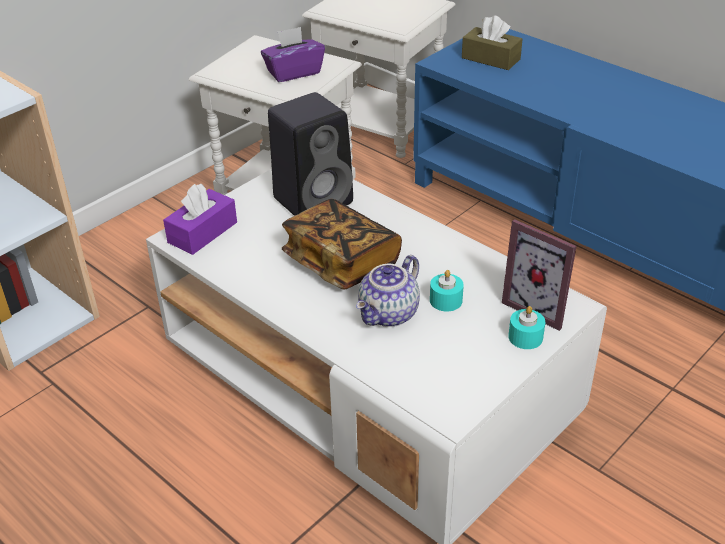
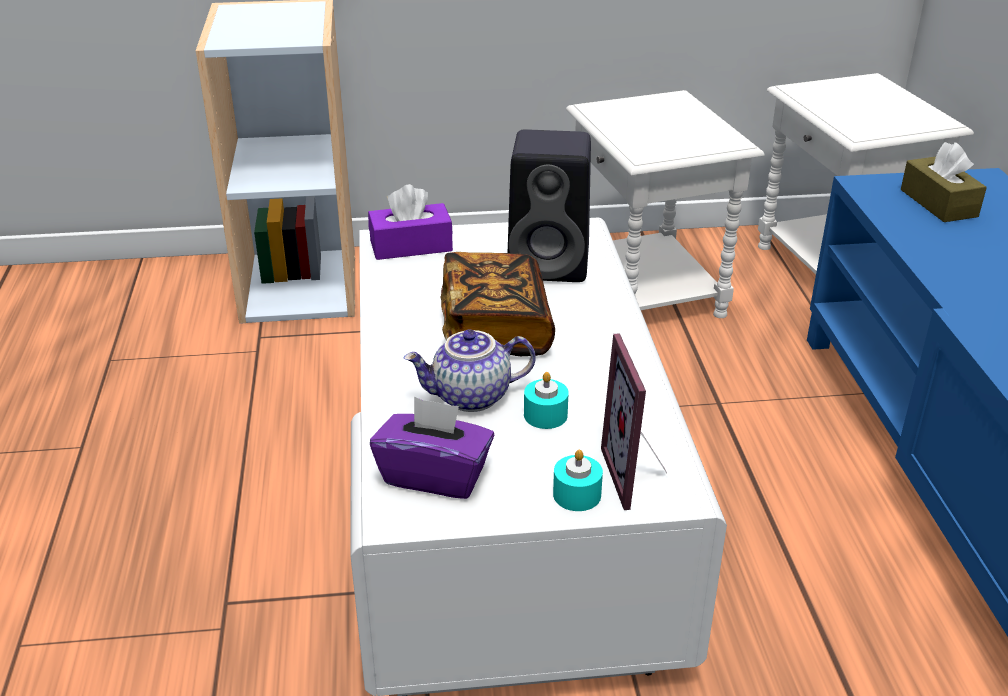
camera: 40 degrees right, 5 degrees down
(293, 72) = (672, 135): purple tissue box -> purple tissue box (435, 475)

